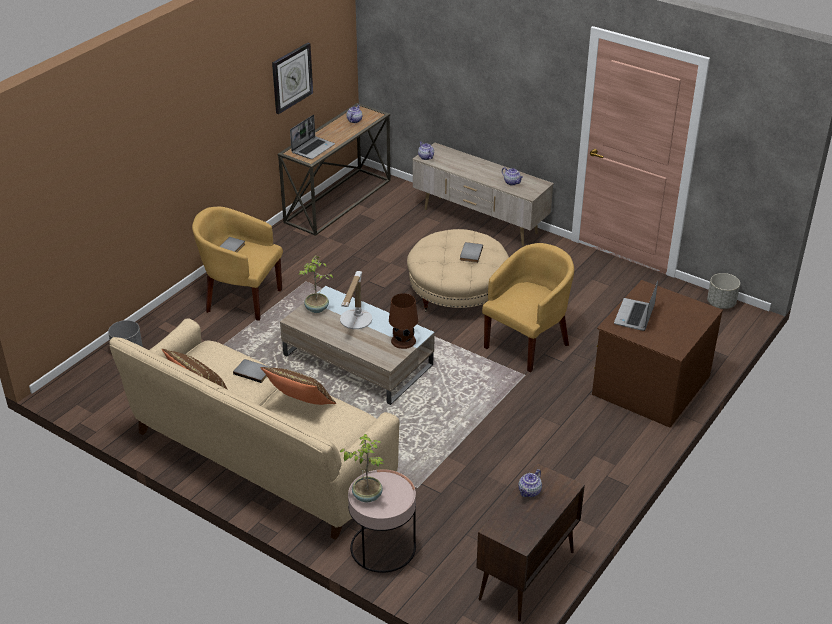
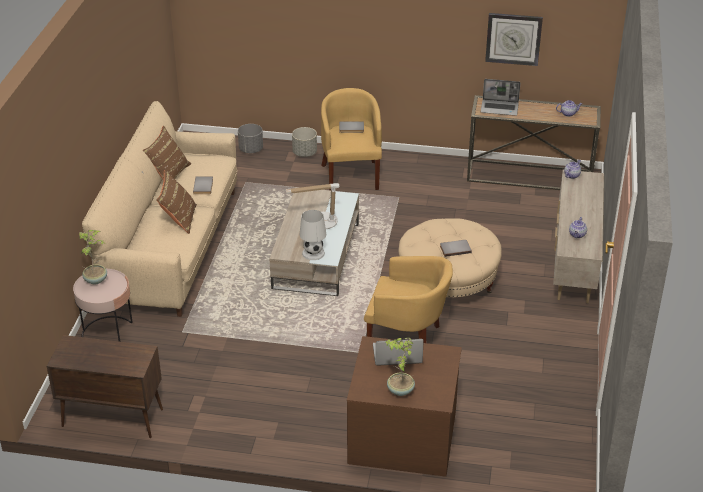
camera: 65 degrees right, 0 degrees up
(316, 309) = (323, 198): potted plant -> potted plant (399, 390)
(403, 341) = (313, 253): brown table lamp -> white table lamp
(529, 492) = (119, 349): teapot -> none
(721, 303) = (579, 461): grey planter -> grey planter (305, 153)

